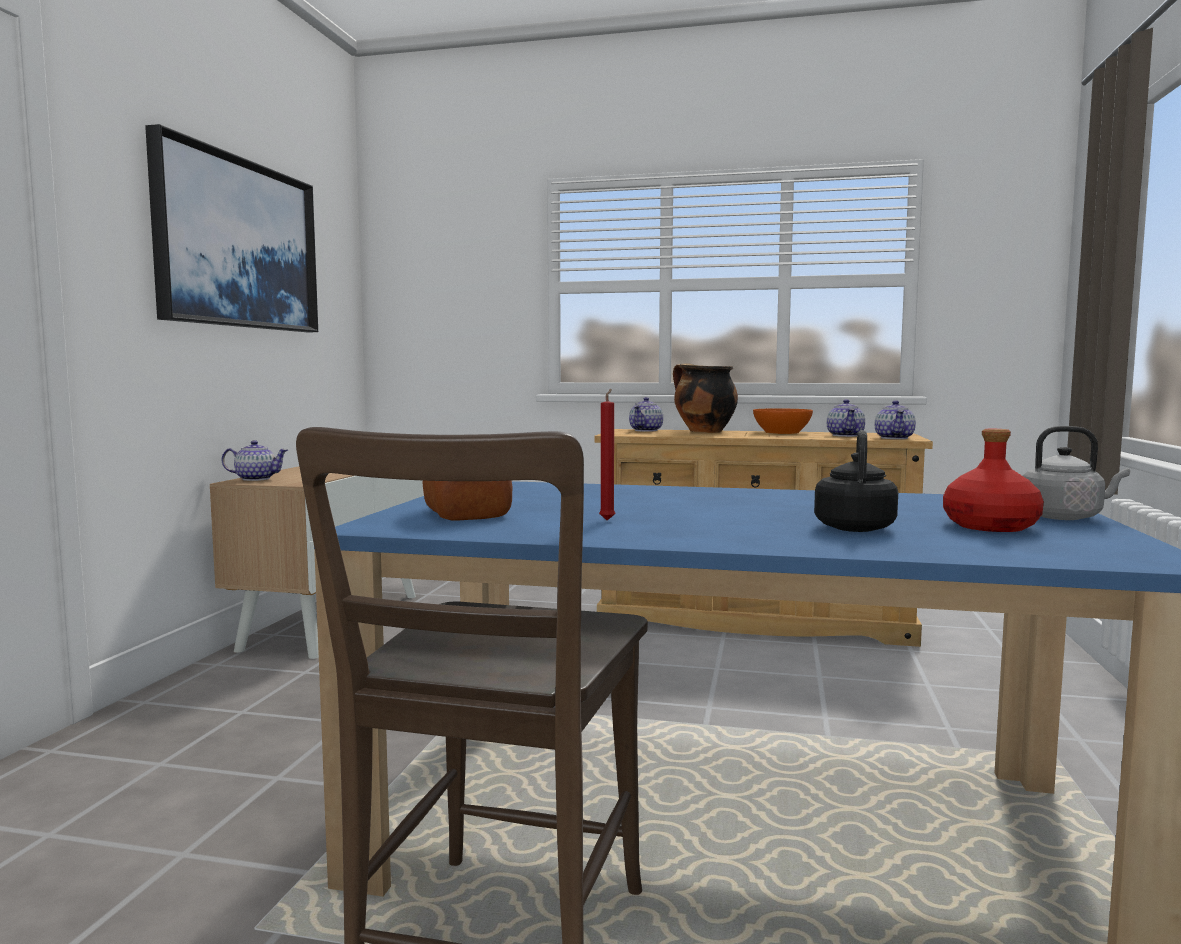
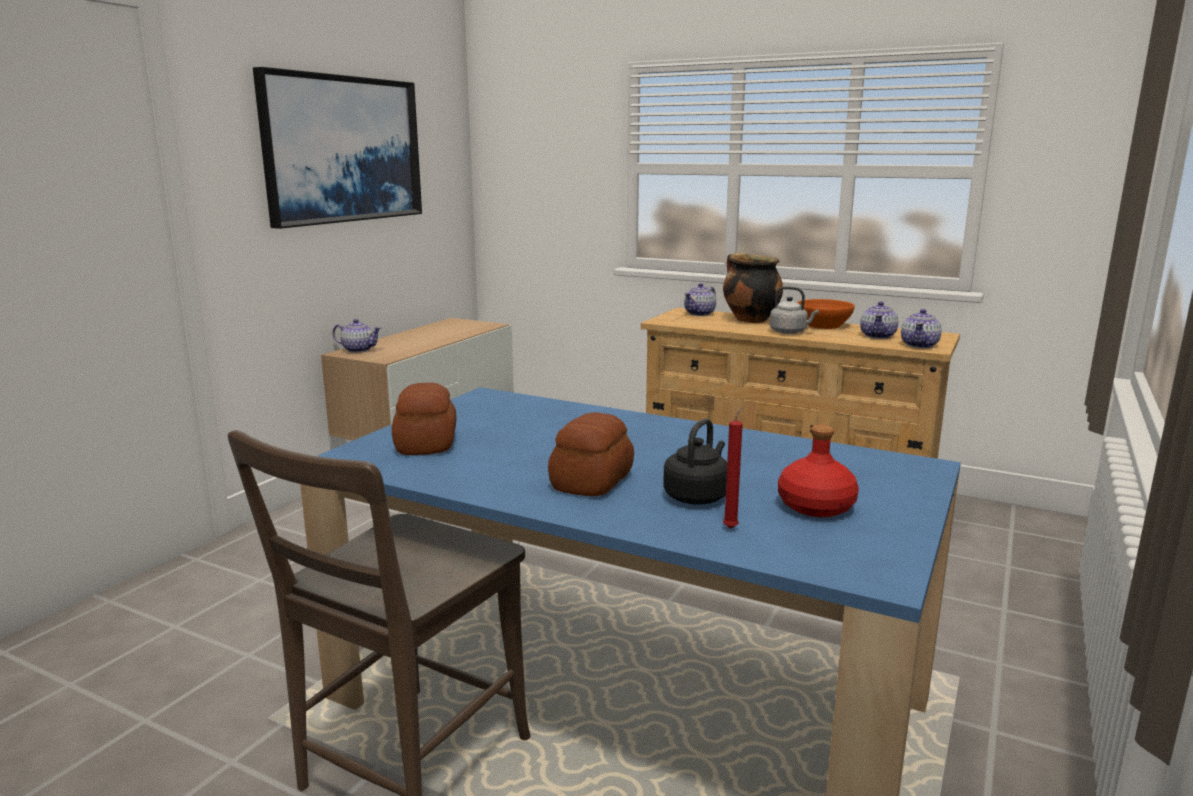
camera: 15 degrees right, 10 degrees up
(608, 520) = (518, 464): red candle -> red candle (731, 527)
(716, 525) = (590, 481): none -> bread
(1065, 517) = (907, 498): grey kettle -> grey kettle (790, 332)

